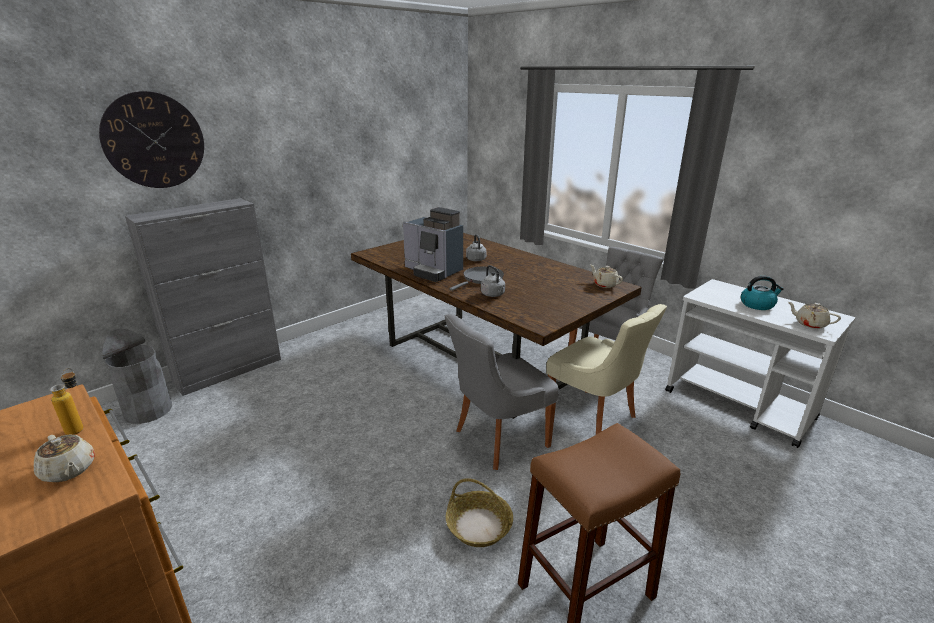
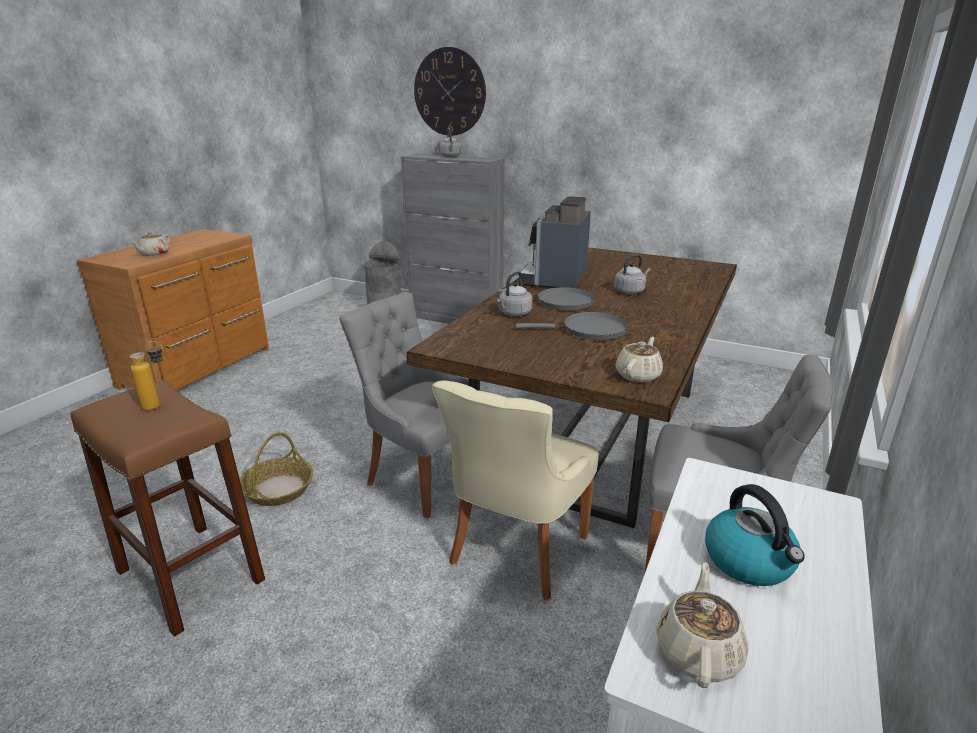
camera: 70 degrees right, 0 degrees up
(79, 427) = (199, 245): bottle -> bottle (158, 406)
(187, 209) = (450, 156): none -> grey kettle
(536, 281) = (590, 330): none -> grey frying pan

